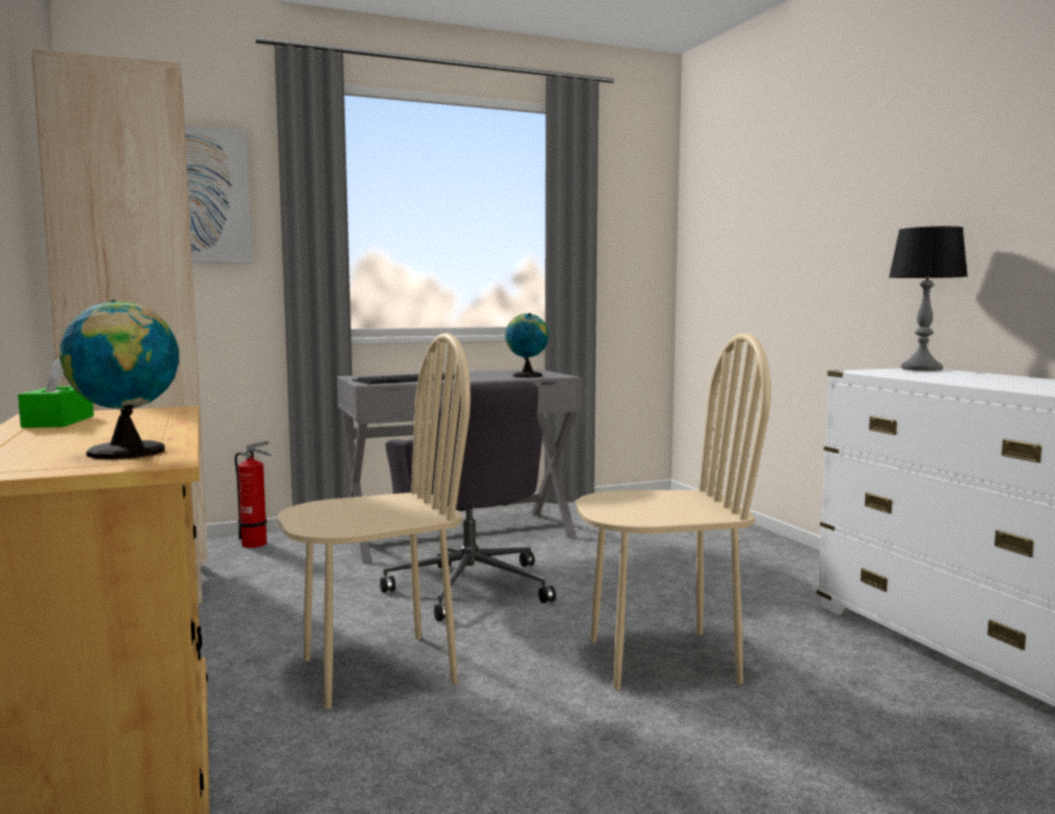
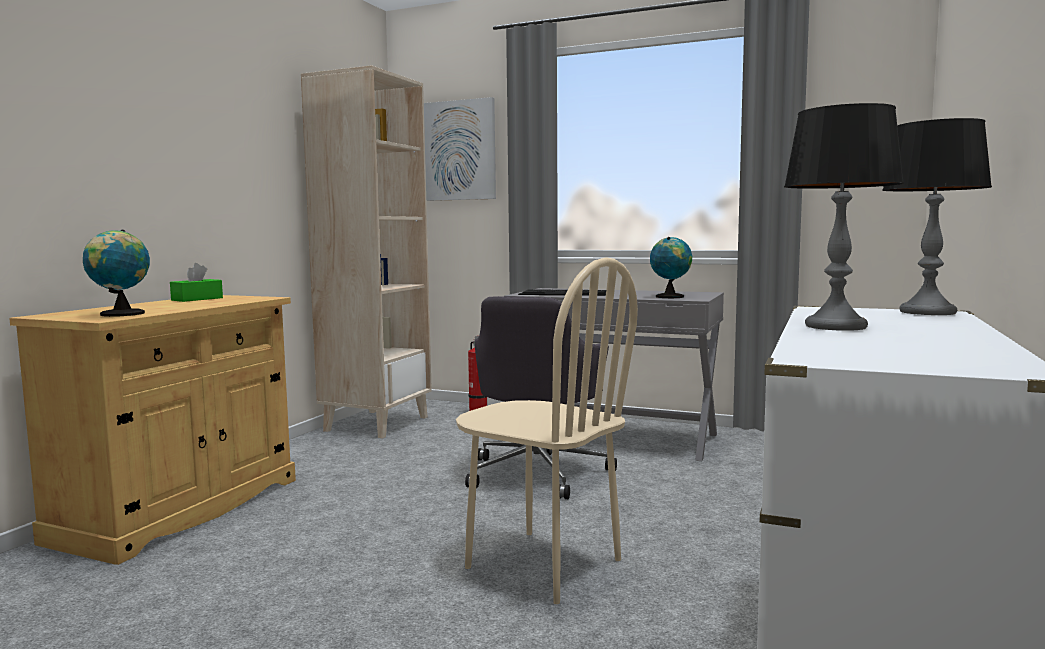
camera: 45 degrees right, 0 degrees up
(378, 670) = (375, 502): beige chair -> none
(964, 381) = (835, 326): none -> table lamp

